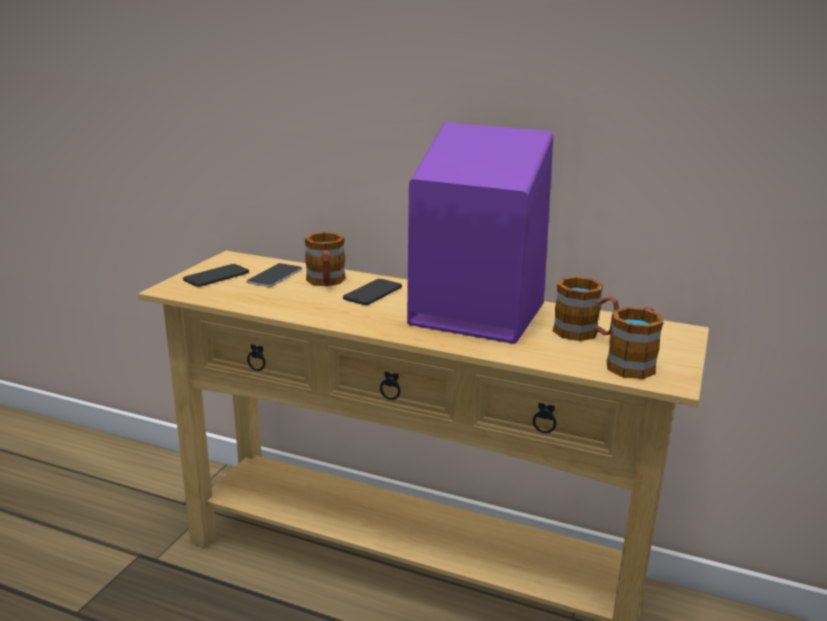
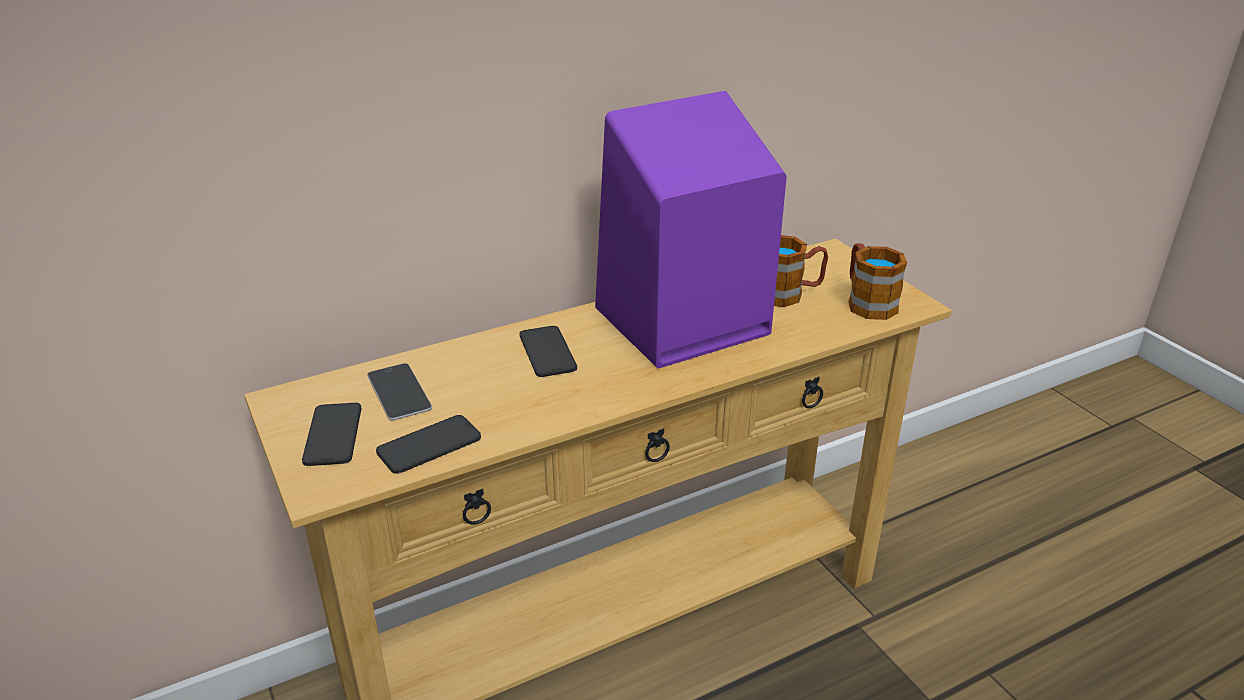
camera: 50 degrees left, 10 degrees up
(237, 297) = (429, 445): none -> phone
(326, 282) = (474, 367): mug -> none

